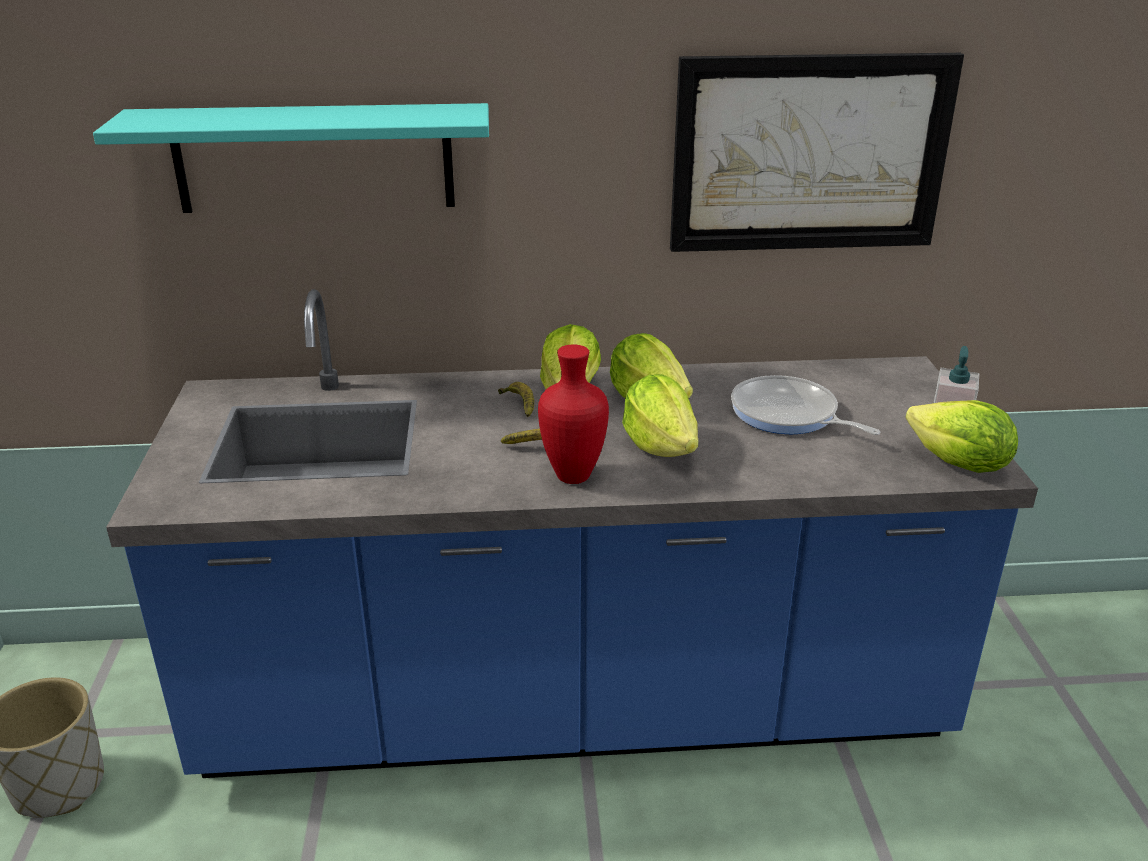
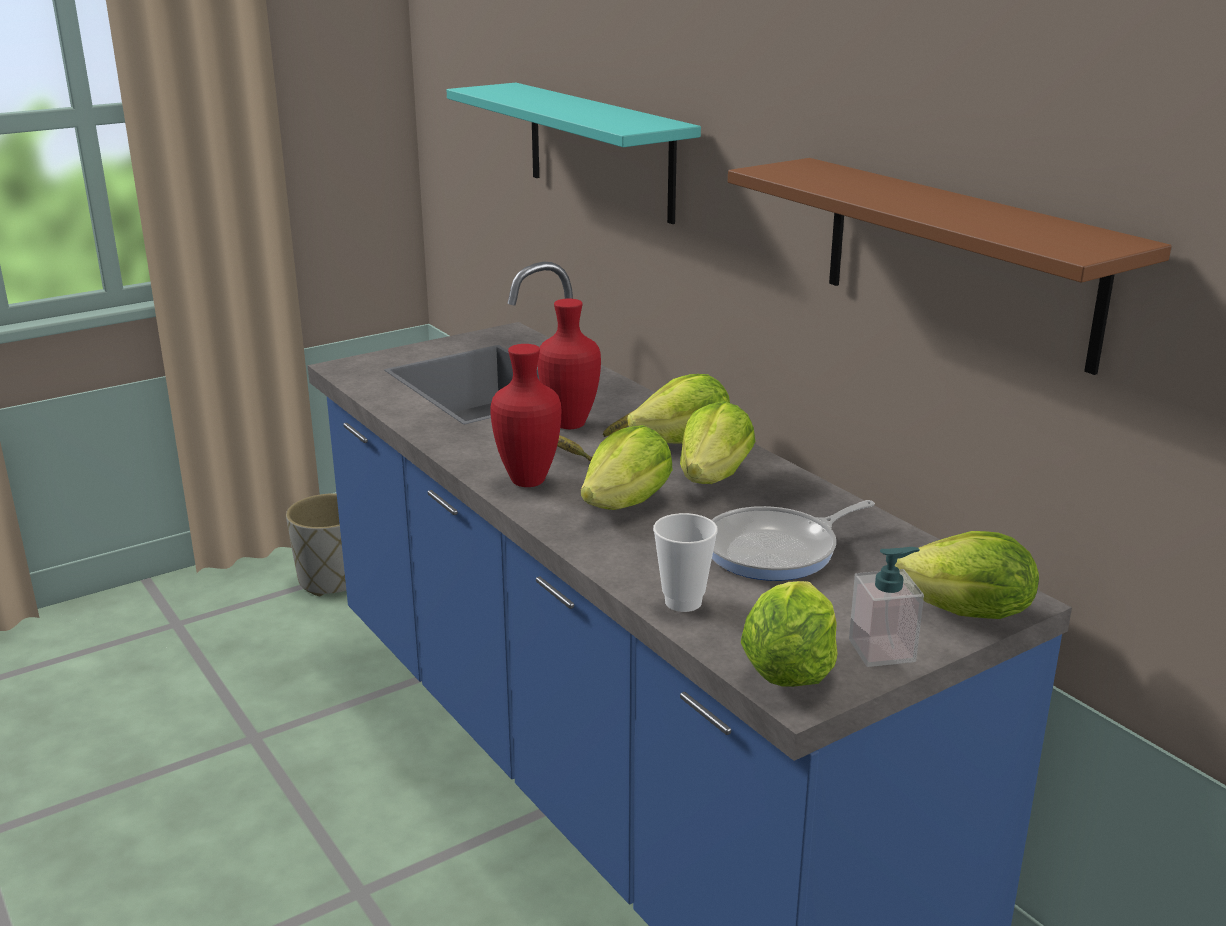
camera: 60 degrees right, 5 degrees down
(478, 425) = (571, 425): none -> red vase
(788, 415) = (777, 550): frying pan -> frying pan turned 135 degrees counterclockwise
(809, 153) = (958, 260): picture -> brown shelf
(842, 472) = (683, 602): none -> cup
(917, 386) = (967, 614): none -> lettuce

